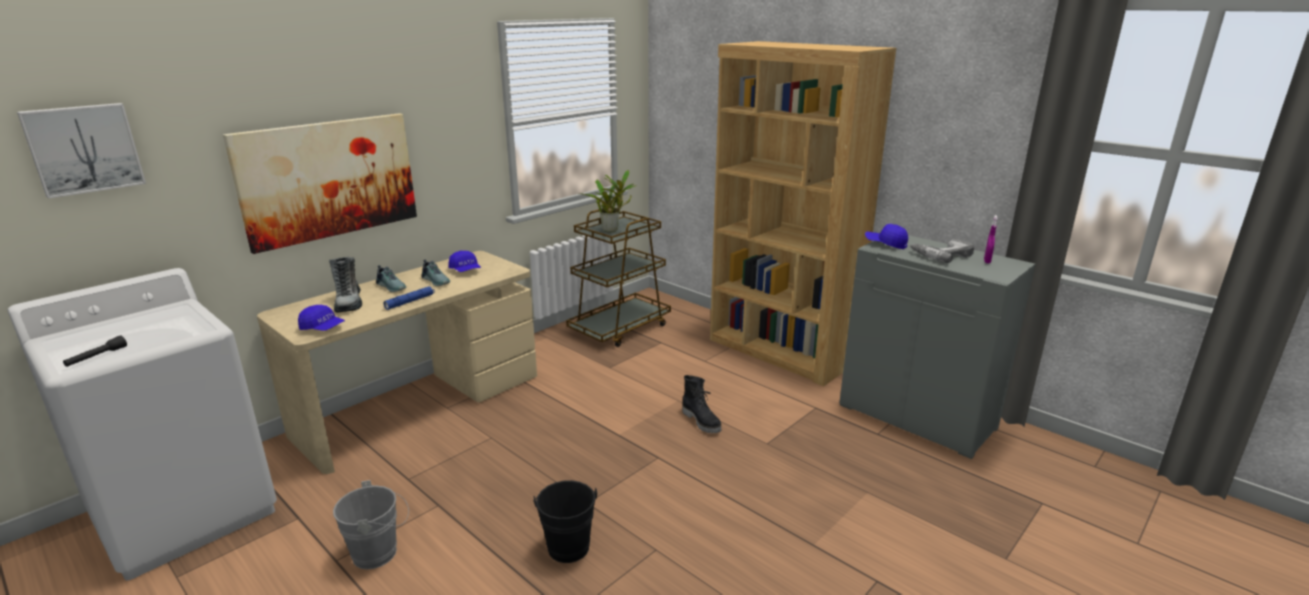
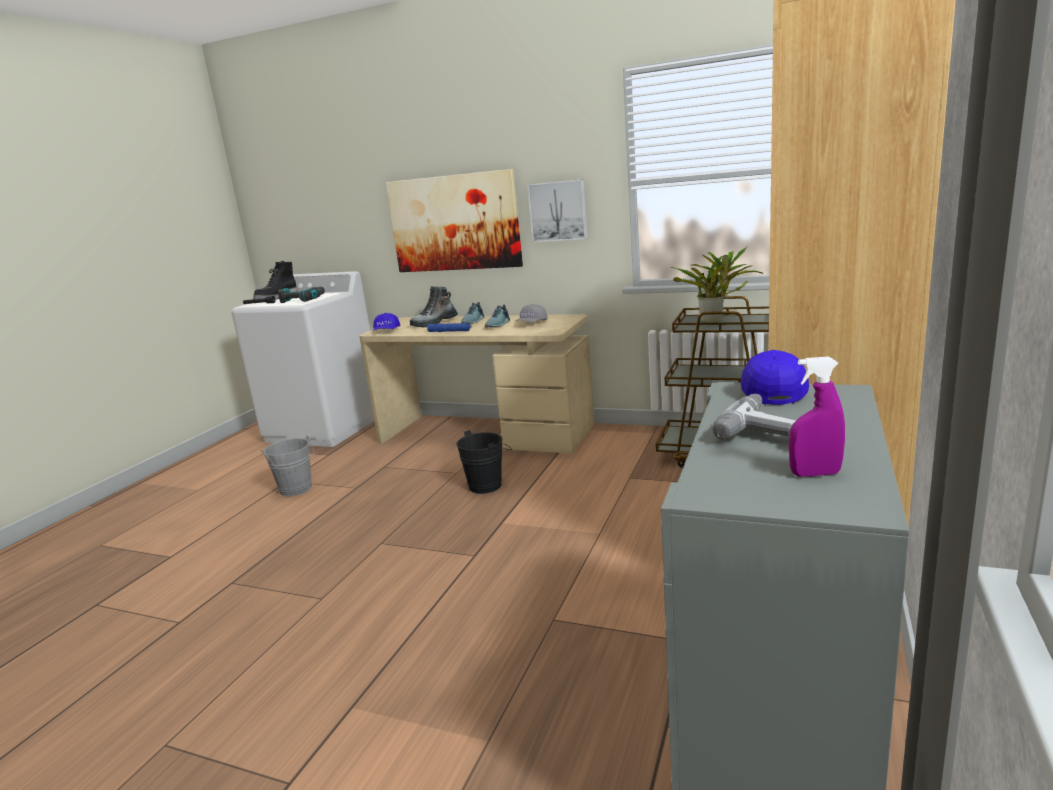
camera: 70 degrees right, 5 degrees down
(84, 149) = (323, 187): picture -> picture (558, 211)
(171, 327) = (303, 300): none -> power drill
(465, 270) = (531, 323): blue cap -> grey cap
(568, 544) = (320, 553): black bucket -> black bucket (488, 485)
(702, 421) = (566, 561): black boot -> black boot (277, 298)

